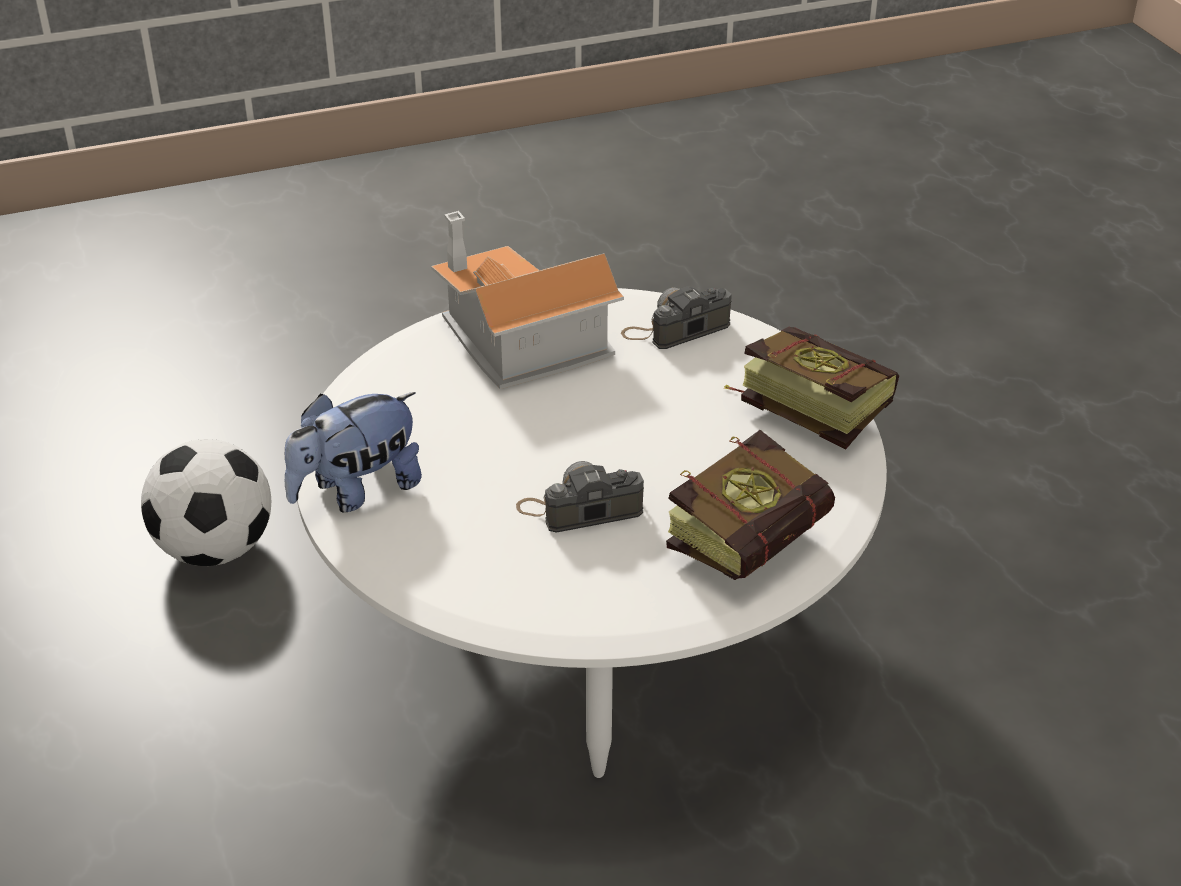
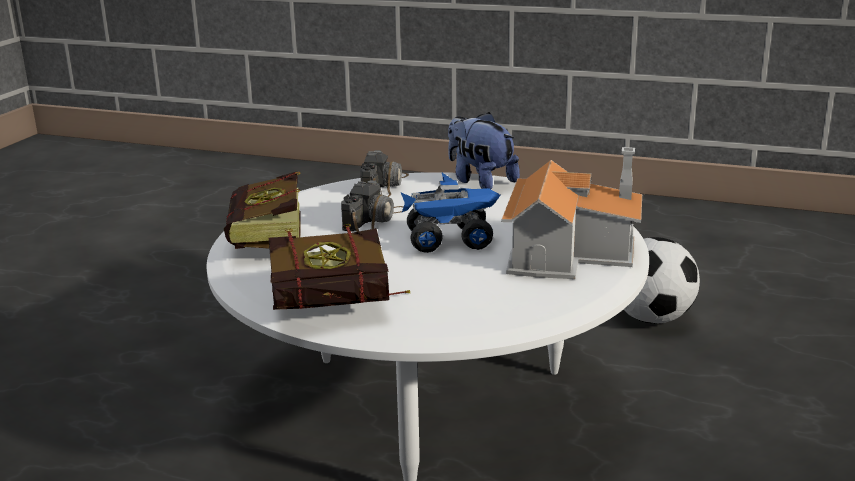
camera: 130 degrees right, 15 degrees down
(357, 491) = (480, 181): plush toy -> plush toy turned 45 degrees counterclockwise
(577, 422) = (450, 241): none -> toy truck
(676, 328) = (507, 304): camera -> camera (385, 184)

